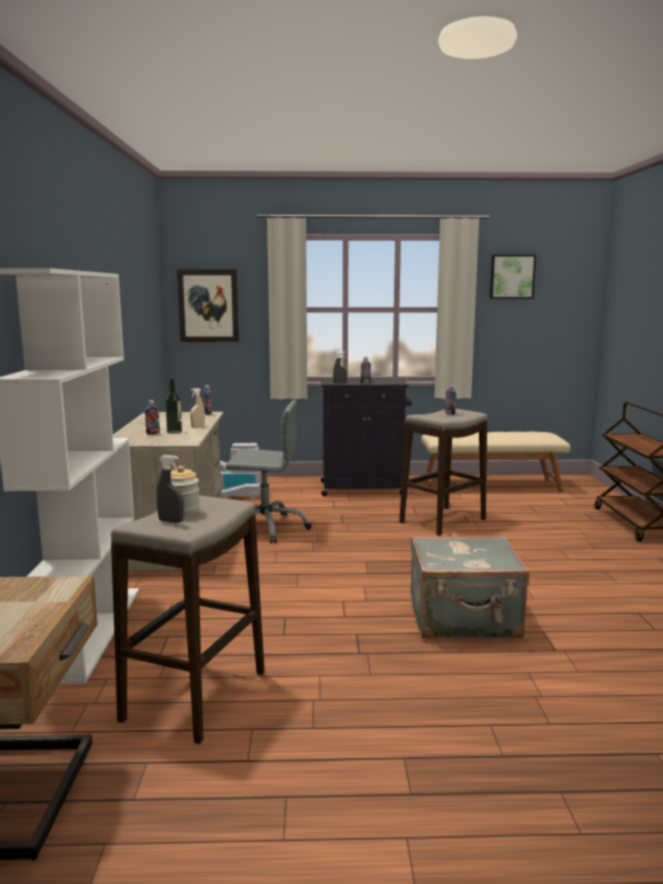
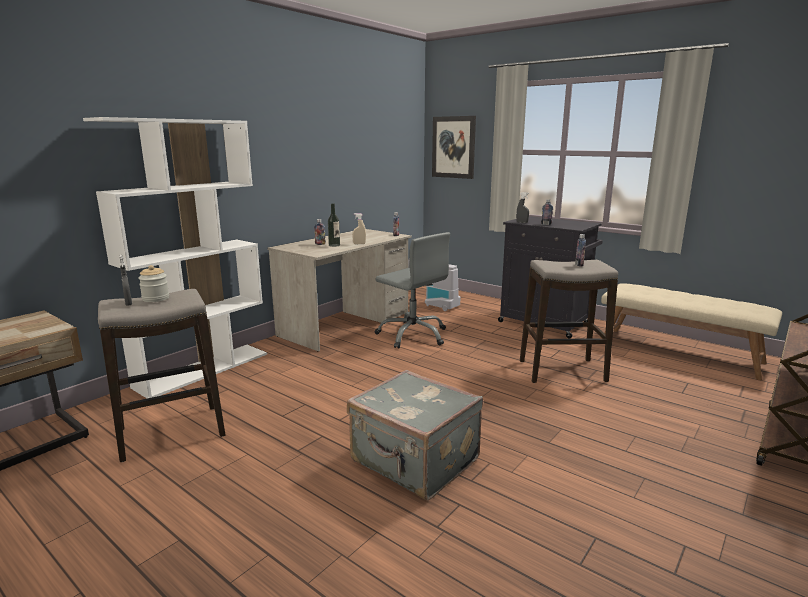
camera: 40 degrees right, 5 degrees up
(511, 276) = (758, 116): picture -> none

